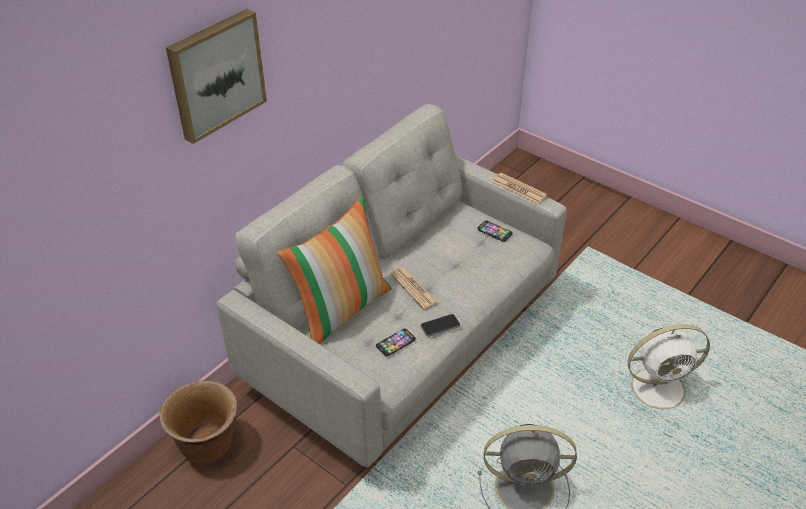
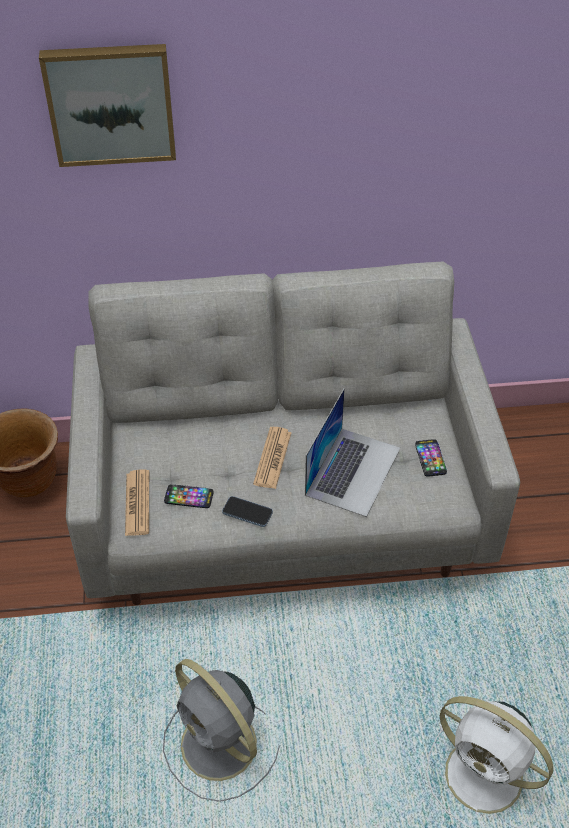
camera: 45 degrees right, 5 degrees up
(341, 308) = (187, 429): pillow -> none
(465, 265) = (353, 471): none -> laptop
(519, 189) = (488, 426): newspaper -> newspaper (137, 503)

